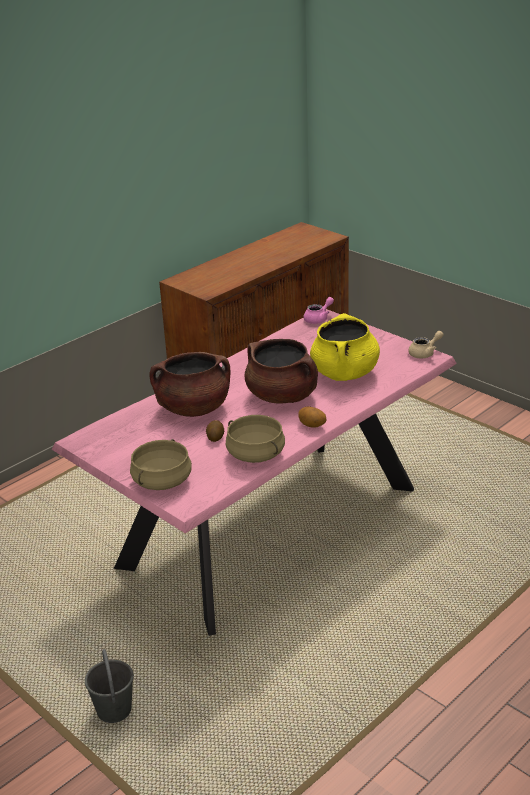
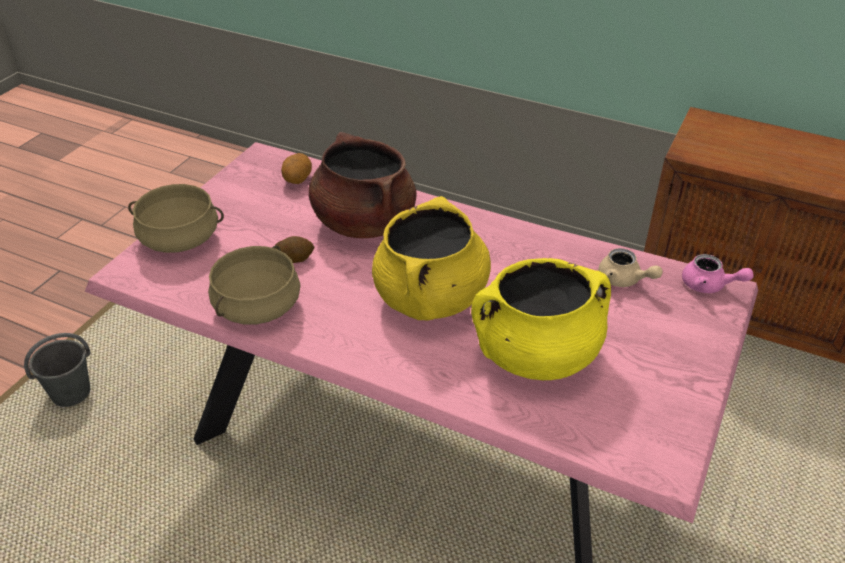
camera: 70 degrees right, 10 degrees up
(282, 396) = (431, 298): brown cooking pot -> yellow cooking pot
(312, 426) = (351, 349): potato -> potato (297, 180)
(425, 353) = (675, 456): beige teapot -> beige teapot (624, 280)

